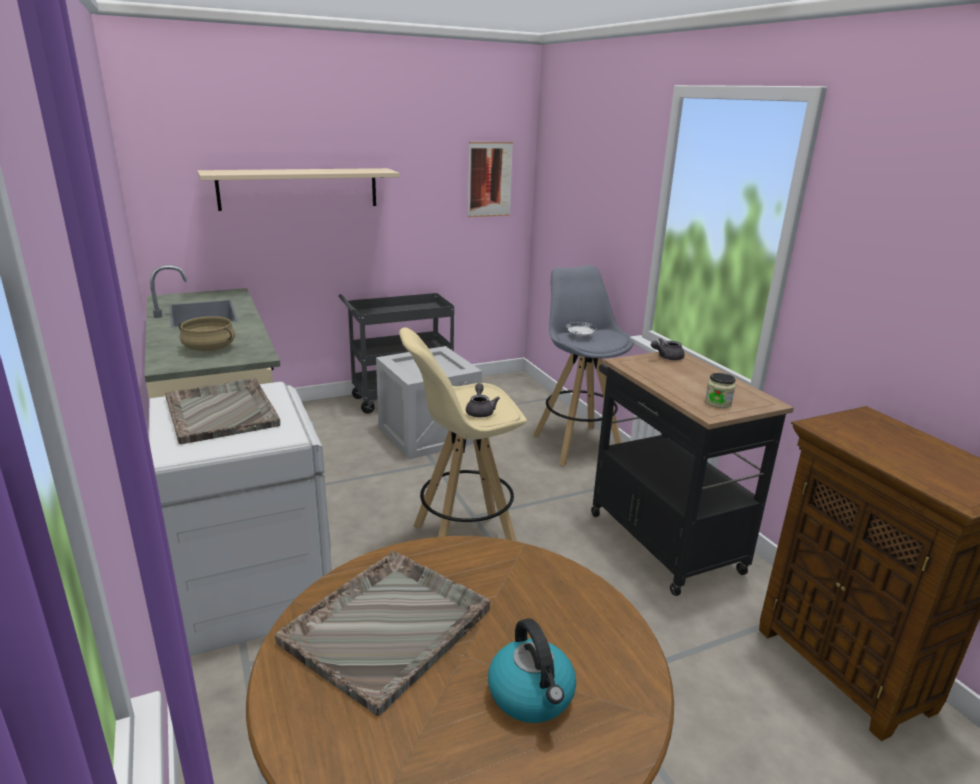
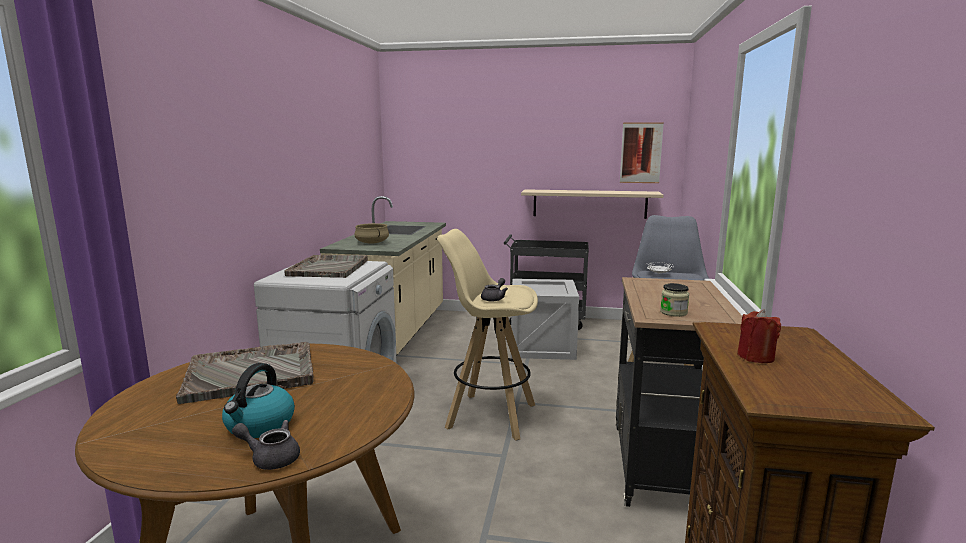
camera: 35 degrees right, 10 degrees down
(299, 188) = (488, 156): beige shelf -> beige shelf (589, 204)
(666, 357) = (684, 283): grey teapot -> grey teapot (271, 458)
(896, 455) = (755, 357): none -> red candle

